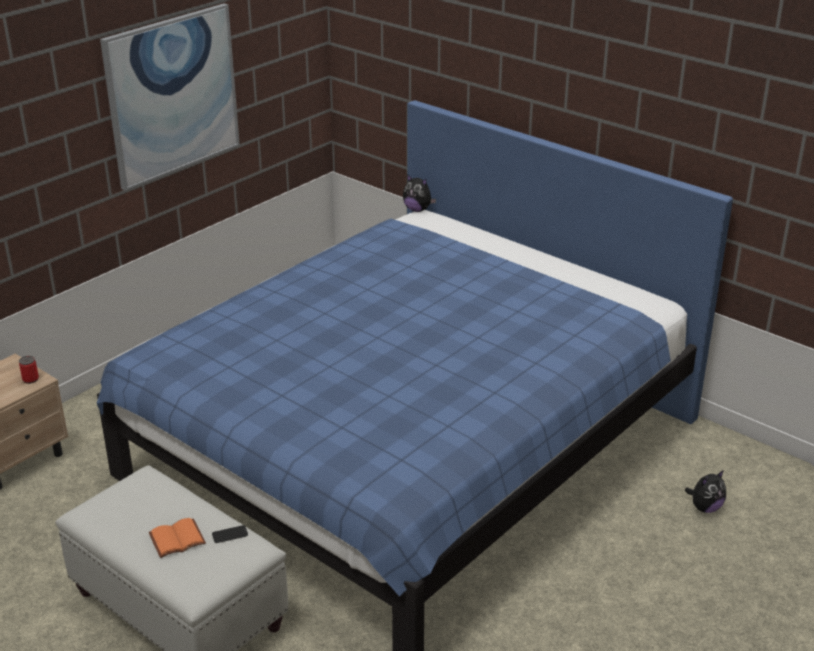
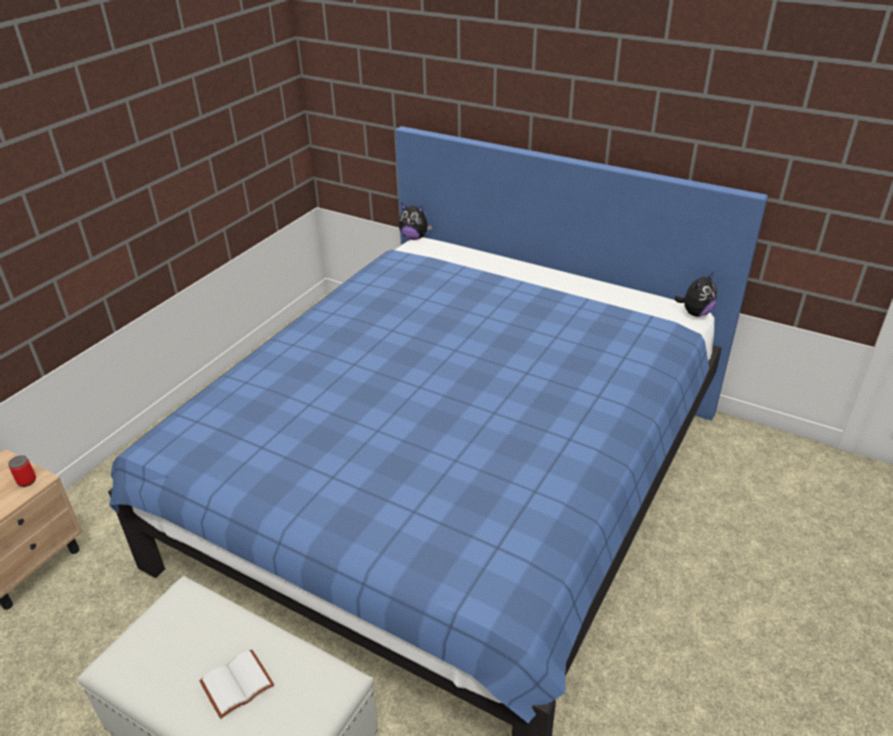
camera: 10 degrees left, 5 degrees up
(172, 95) = (146, 139): picture -> none
(176, 540) = (237, 686): orange book -> white book
(230, 535) = (301, 665): phone -> none
(705, 508) = (760, 511): plush toy -> plush toy (695, 313)

